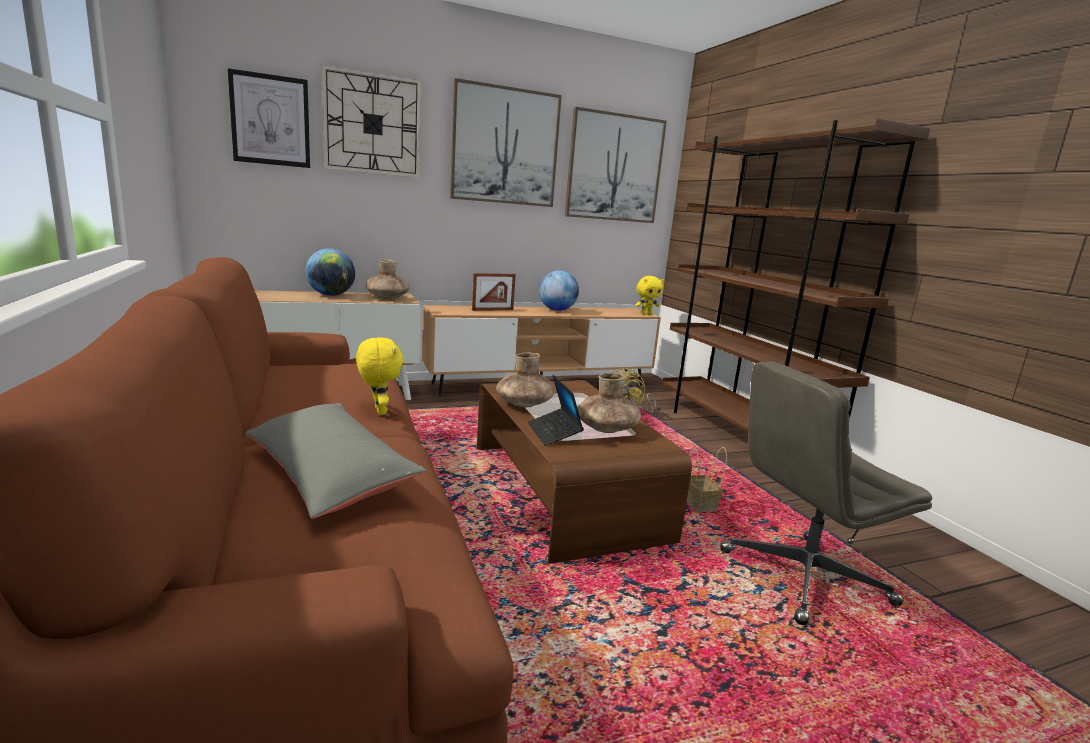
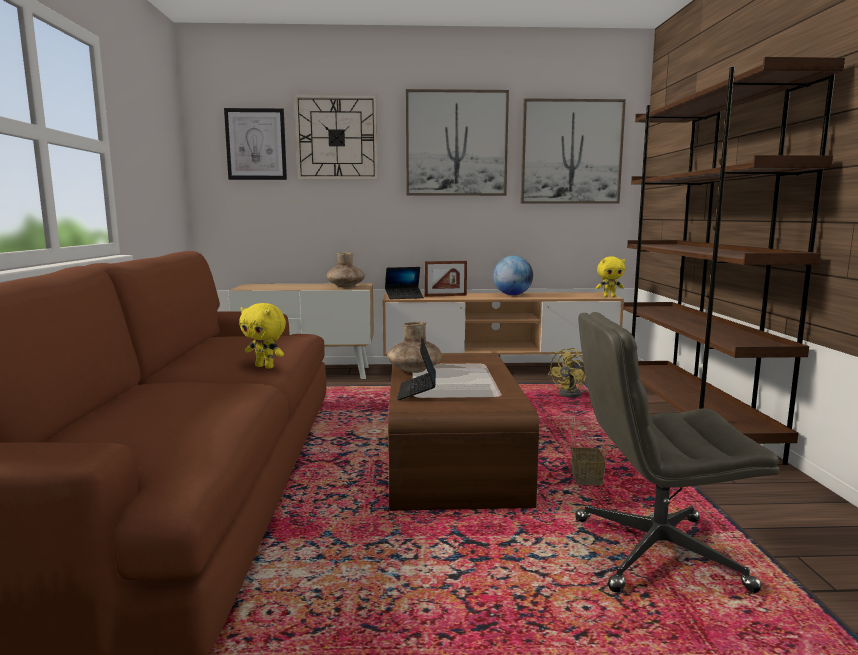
camera: 20 degrees right, 5 degrees down
(329, 473) = (173, 400): grey pillow -> none
(331, 295) = (300, 285): globe -> none
(378, 411) = (265, 367): yellow plush toy -> yellow plush toy turned 120 degrees clockwise
(452, 311) = (404, 297): none -> laptop
(606, 429) = (472, 391): brown vase -> none

